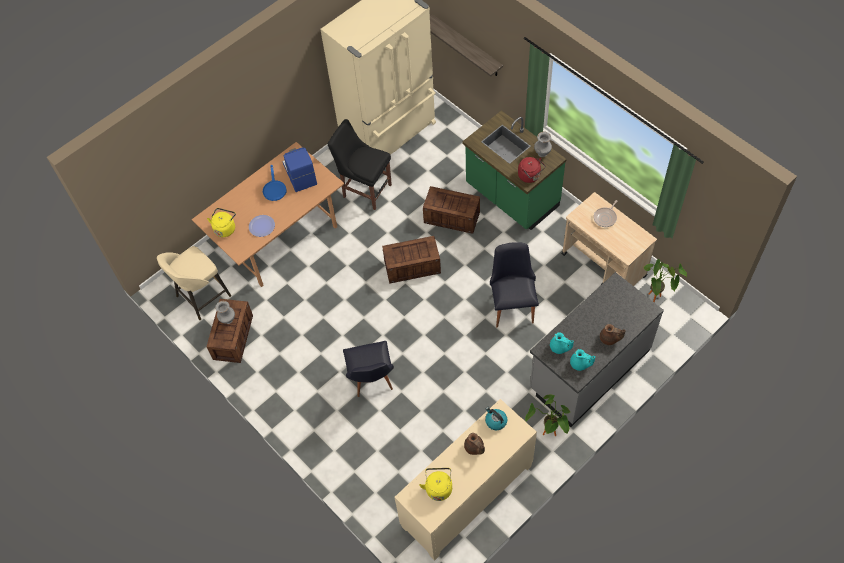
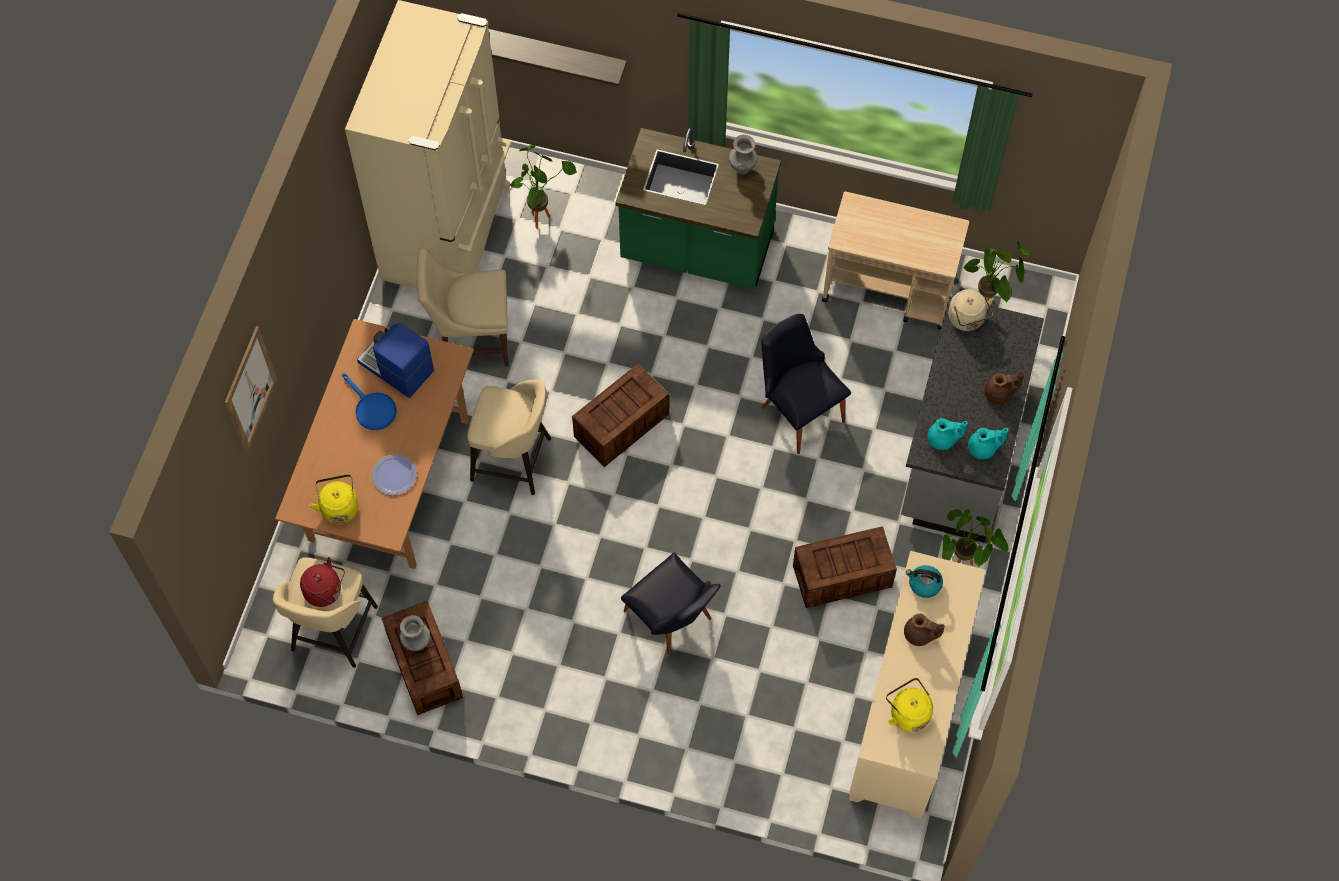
camera: 35 degrees left, 5 degrees up
(194, 137) = (250, 390): none -> picture
(346, 257) = (514, 460): none -> beige stool
(365, 189) = (472, 341): black chair -> beige chair
(442, 144) = (542, 215): none -> potted plant
(452, 217) = (631, 321): crate -> crate (843, 575)
(530, 176) = (747, 210): red kettle -> red kettle (326, 591)
(605, 217) = (883, 222): frying pan -> none
(617, 289) = (967, 320): none -> beige kettle

